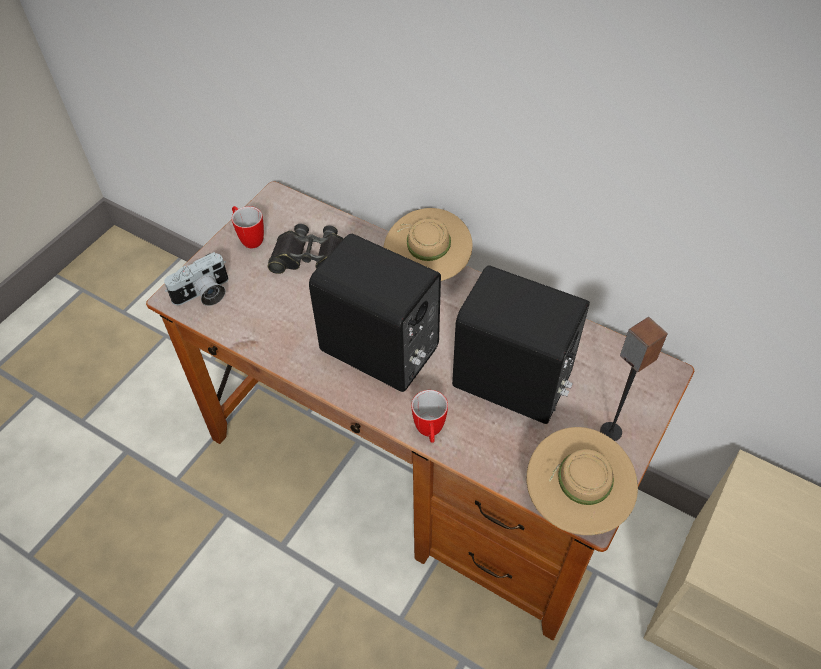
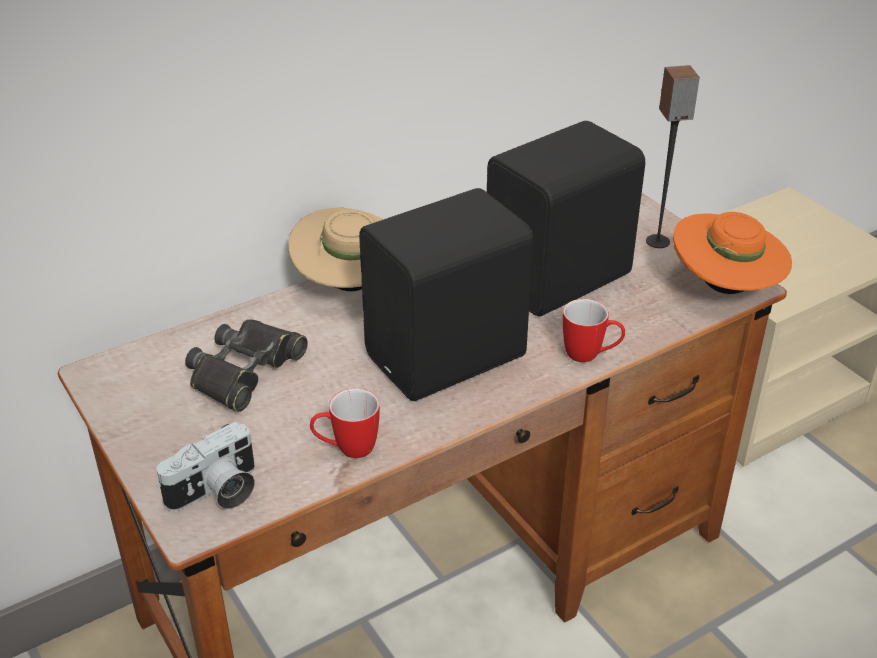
camera: 65 degrees left, 15 degrees down
(204, 295) = (217, 493): camera -> camera turned 60 degrees clockwise
(249, 238) = (149, 419): mug -> mug (346, 449)
(575, 499) = (725, 288): beige hat -> orange hat

